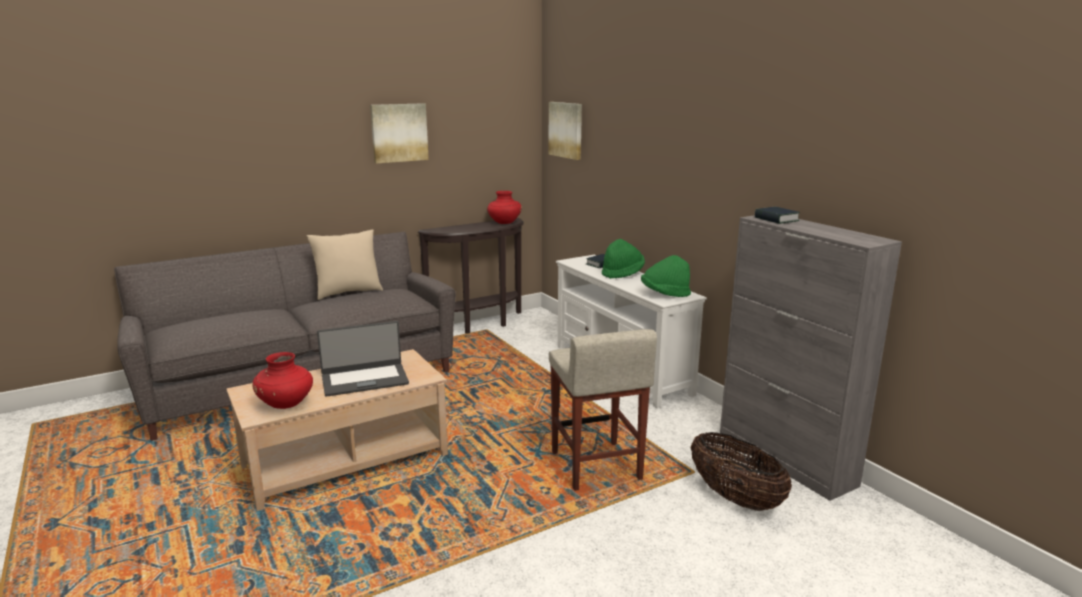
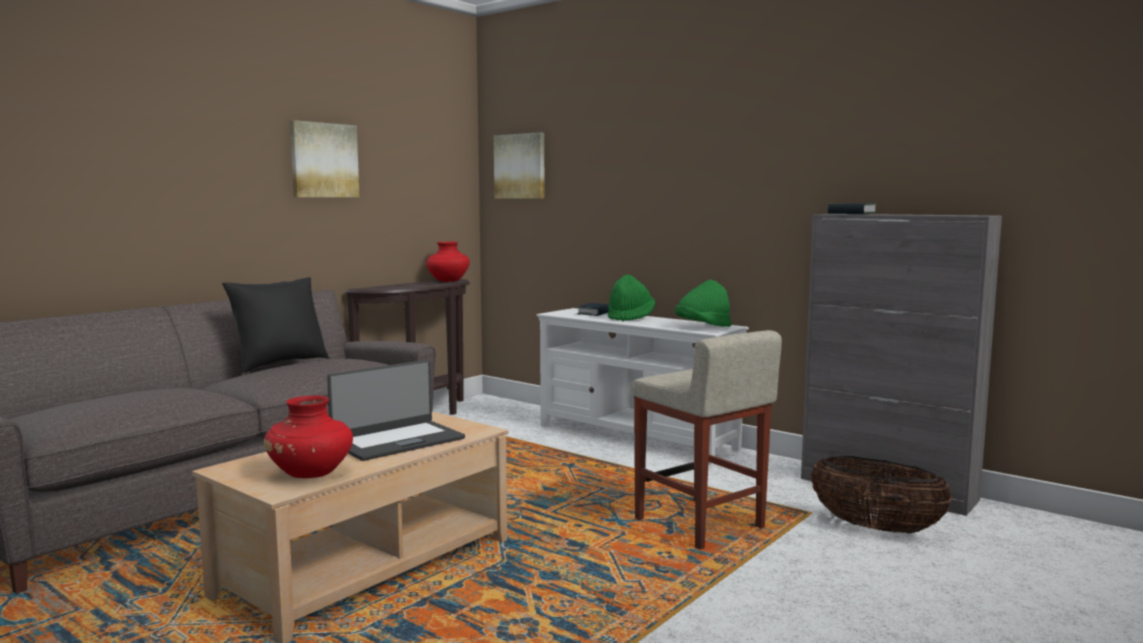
camera: 20 degrees left, 10 degrees down
(348, 292) = (279, 364): beige pillow -> black pillow

